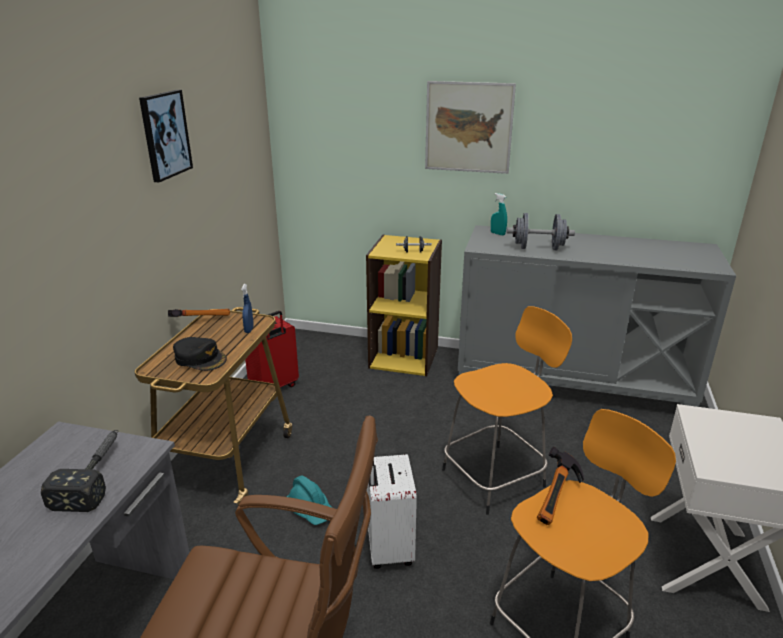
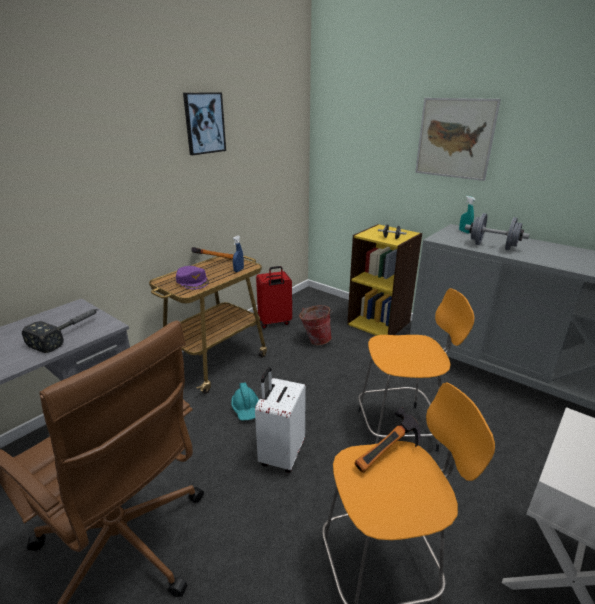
camera: 25 degrees right, 0 degrees up
(200, 358) = (192, 281): black cap -> purple cap
(341, 398) = (315, 340): none -> bucket

